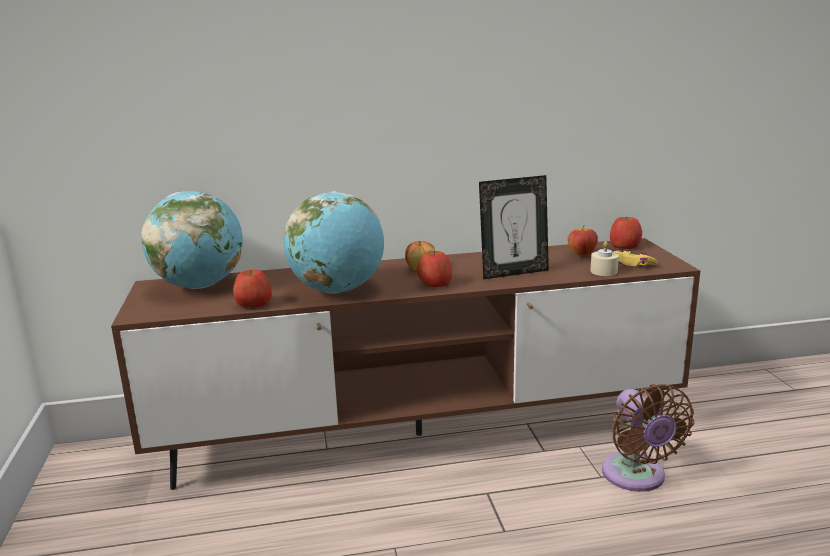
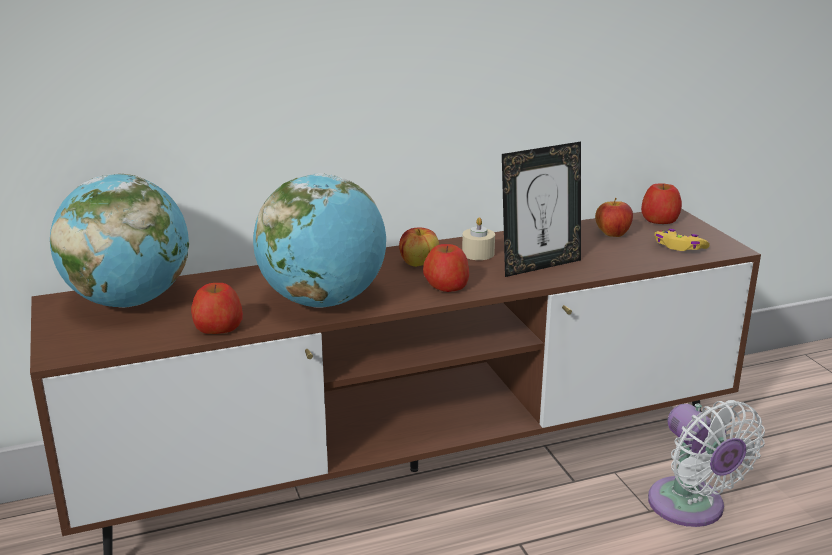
camera: 10 degrees left, 5 degrees up
(603, 271) = (648, 259): beige candle -> beige candle (478, 253)
(636, 477) = (691, 508): brown fan -> white fan

